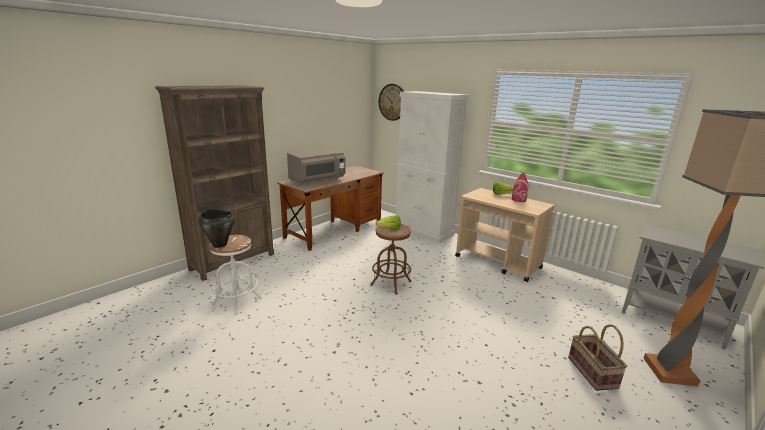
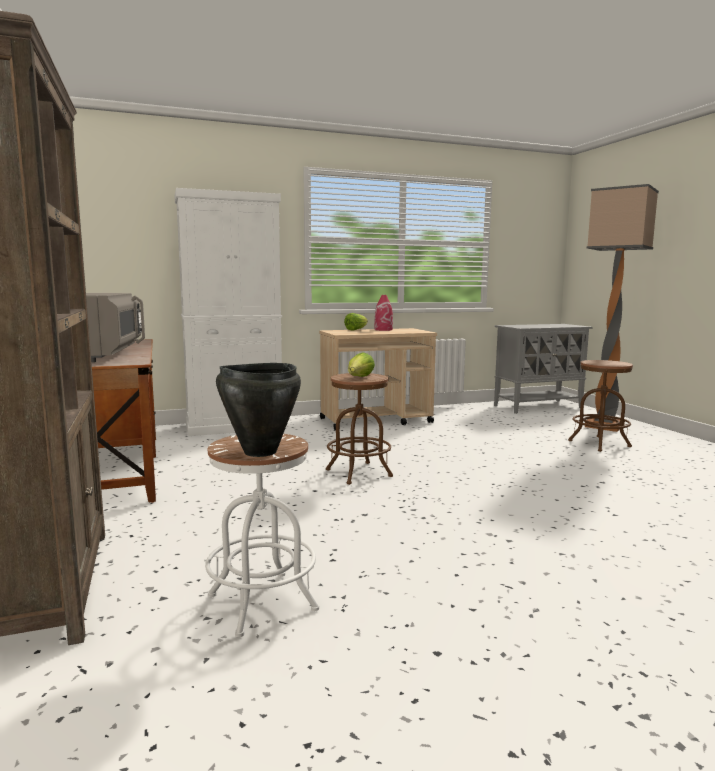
camera: 60 degrees left, 10 degrees down
(393, 102) = (111, 216): wall clock -> none
(593, 372) = (599, 444): basket -> brown stool

